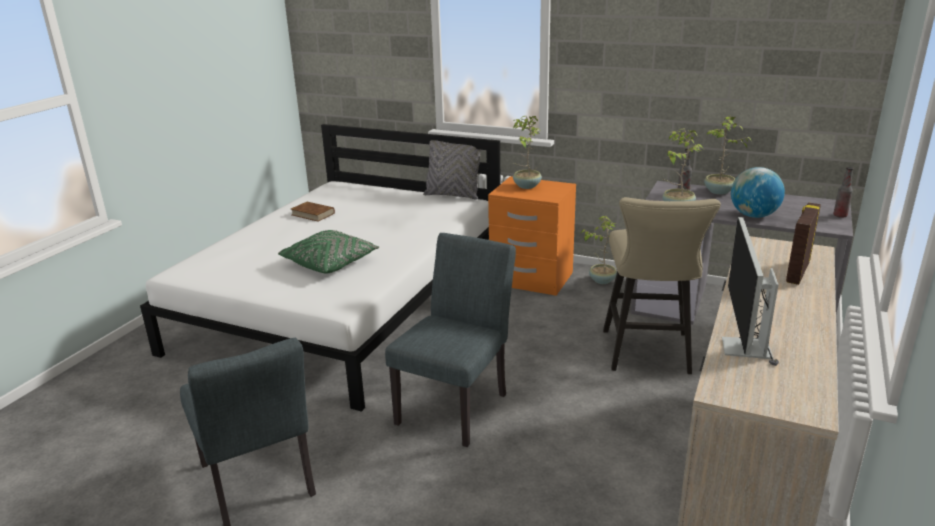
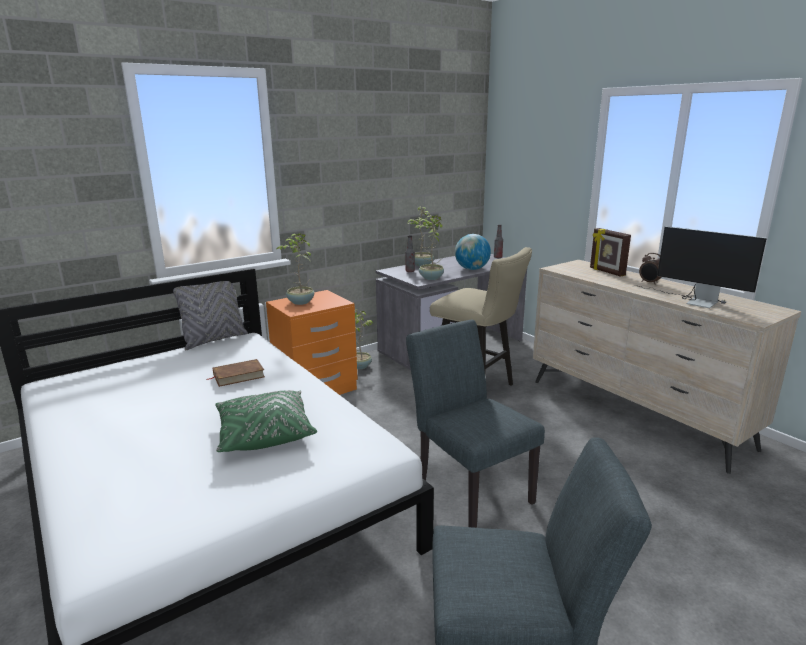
camera: 60 degrees left, 5 degrees down
(313, 214) = (107, 414): brown book -> brown book (238, 376)
(792, 304) = (649, 283): none -> alarm clock

